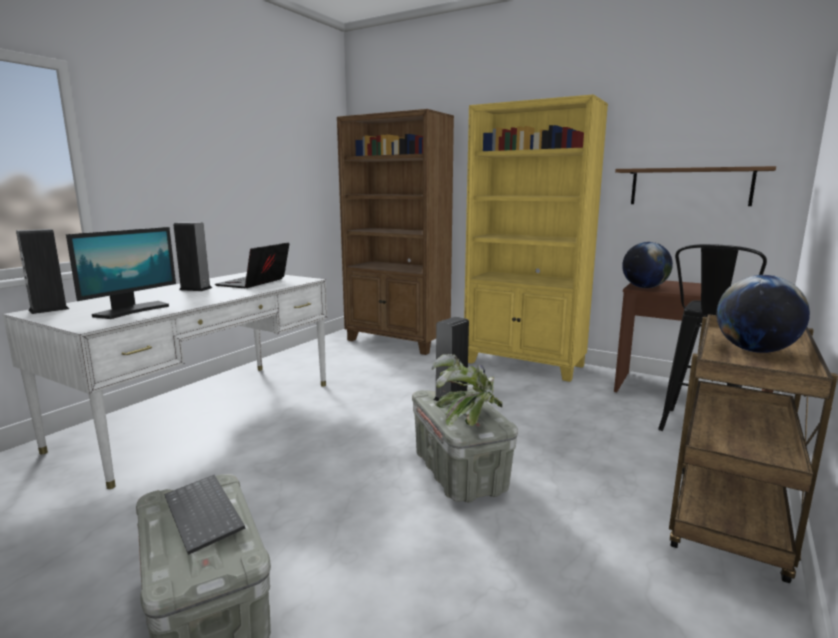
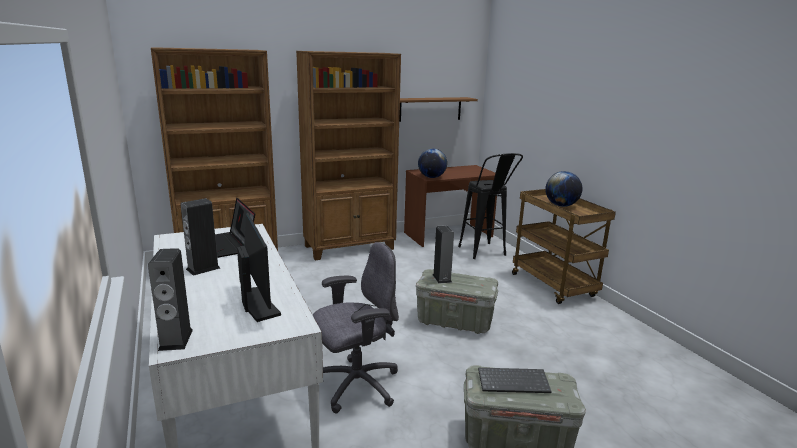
camera: 55 degrees left, 5 degrees up
(250, 462) = (355, 385): none -> grey office chair
(467, 420) = (475, 285): potted plant -> none
(525, 364) = (350, 247): yellow bookcase -> brown bookcase

